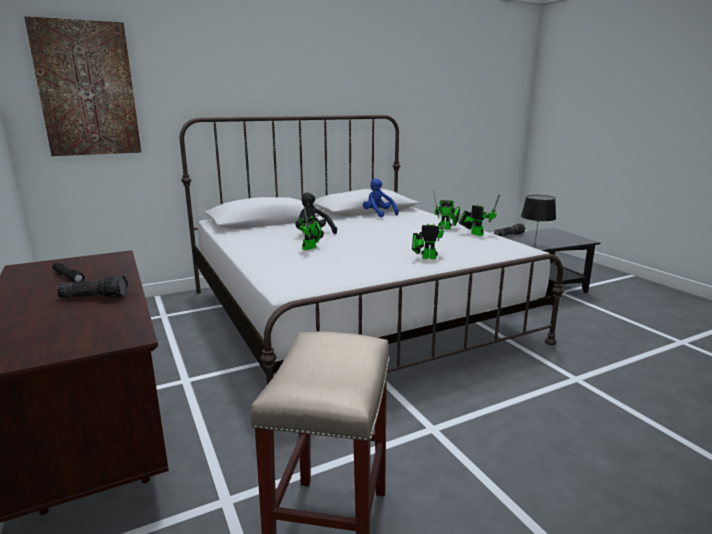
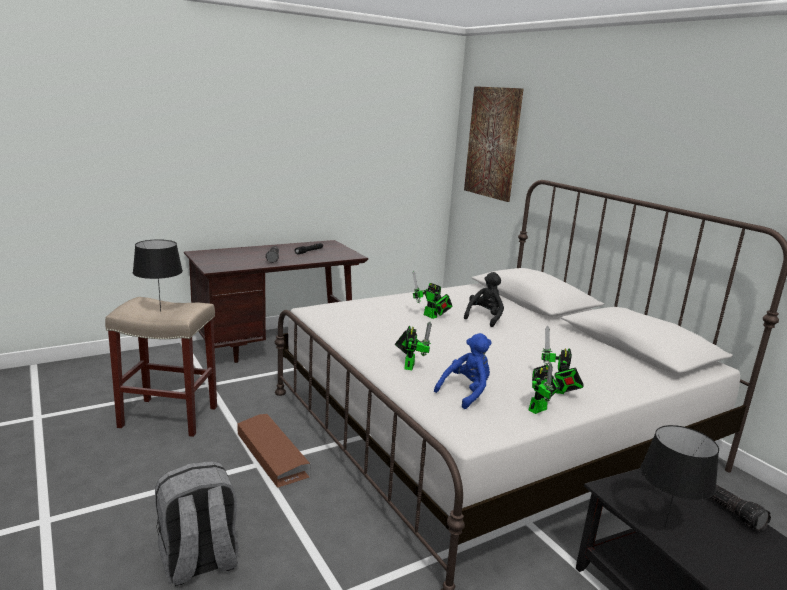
camera: 85 degrees right, 0 degrees up
(343, 362) = (161, 311): none -> black table lamp
(378, 214) = (613, 352): blue plush toy -> blue plush toy (466, 393)
(412, 421) = (272, 454): none -> brown storage box
(592, 449) = (199, 562): none -> grey backpack

